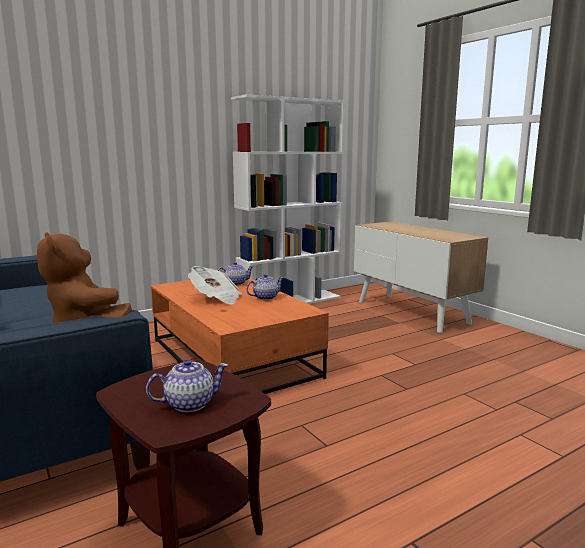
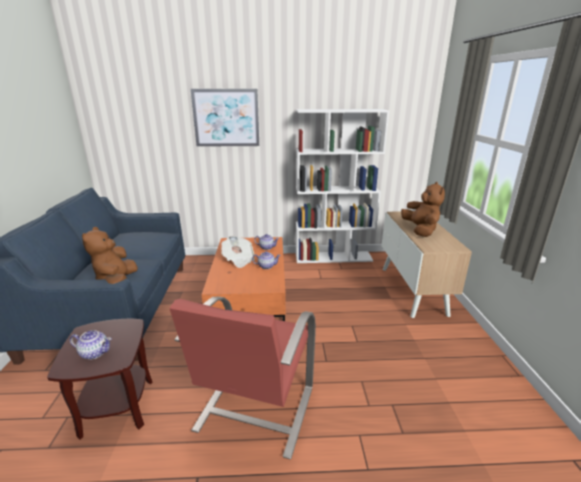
camera: 30 degrees right, 10 degrees up
(134, 105) = (226, 118): none -> picture
(389, 455) = (255, 409): none -> red armchair
(417, 231) = (420, 230): none -> brown plush toy

